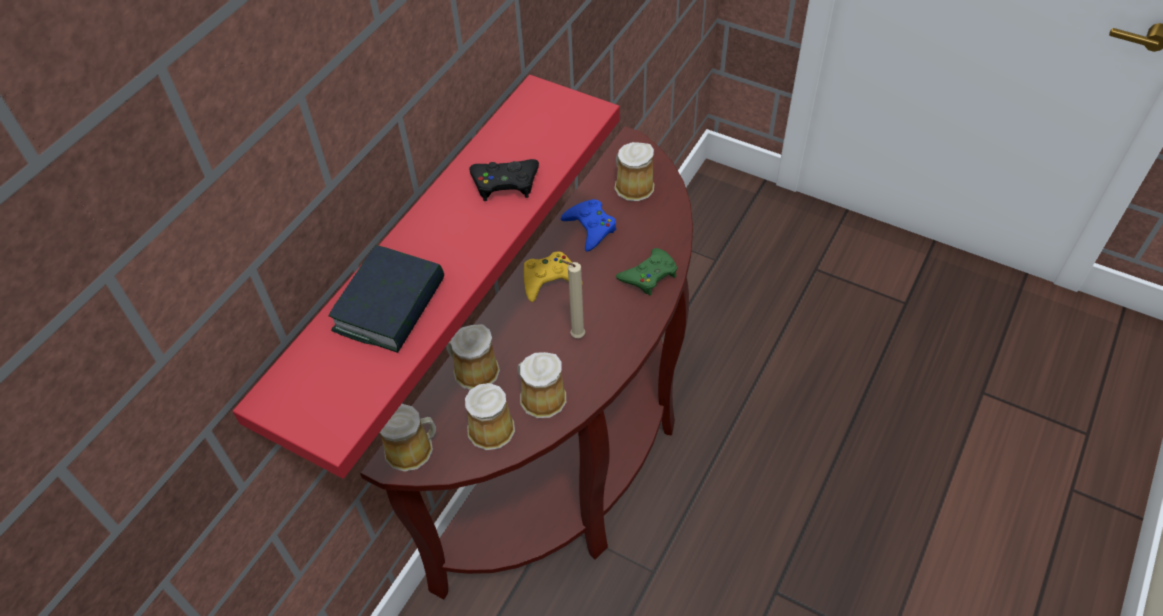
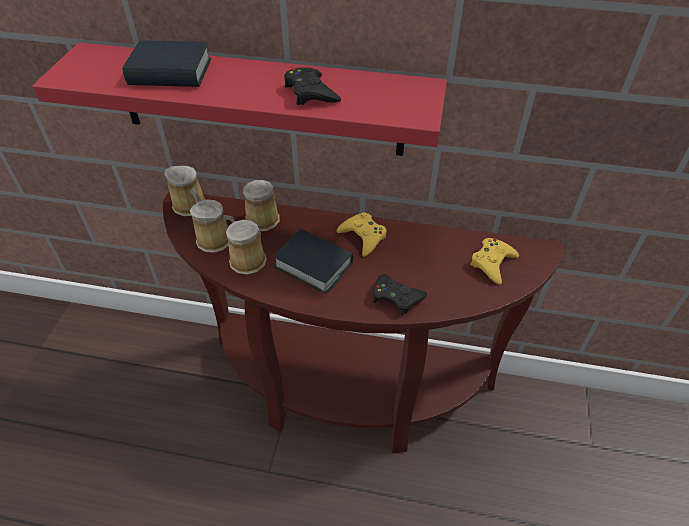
camera: 70 degrees right, 5 degrees down
(575, 336) = (313, 265): beige candle -> book
(590, 228) = (429, 247): blue game controller -> none
(632, 186) = (492, 263): mug -> yellow game controller
(649, 275) = (396, 297): green game controller -> black game controller

